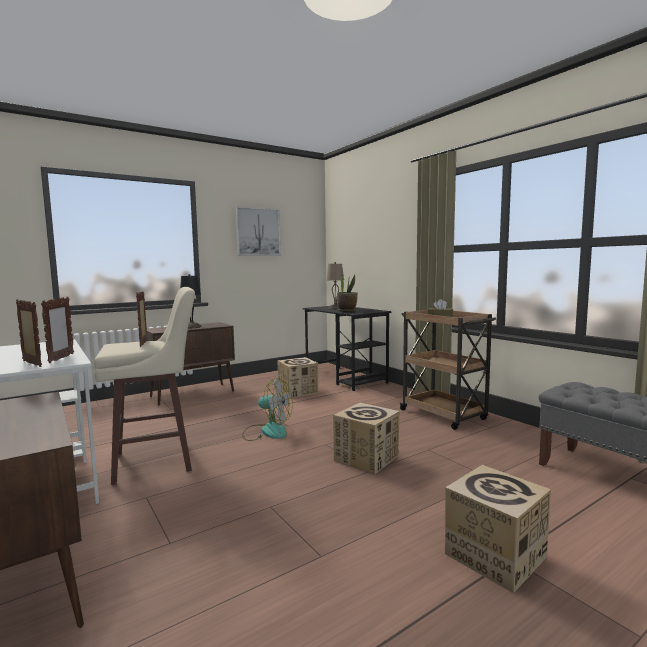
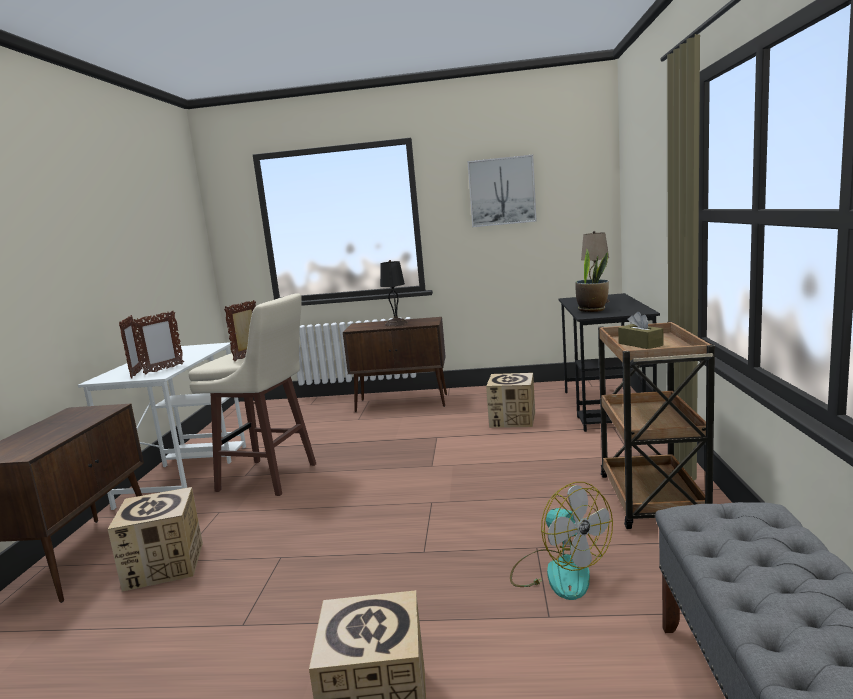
camera: 40 degrees right, 5 degrees up
(267, 431) = (401, 468): fan -> fan (558, 572)
(366, 458) = (445, 534): cardboard box -> cardboard box (164, 565)

